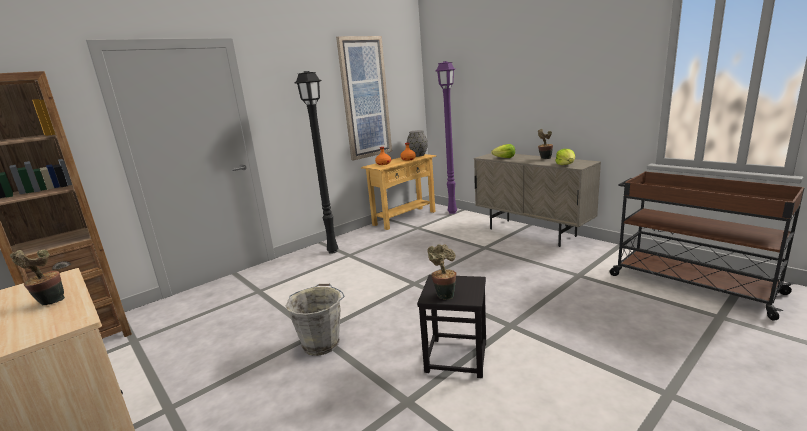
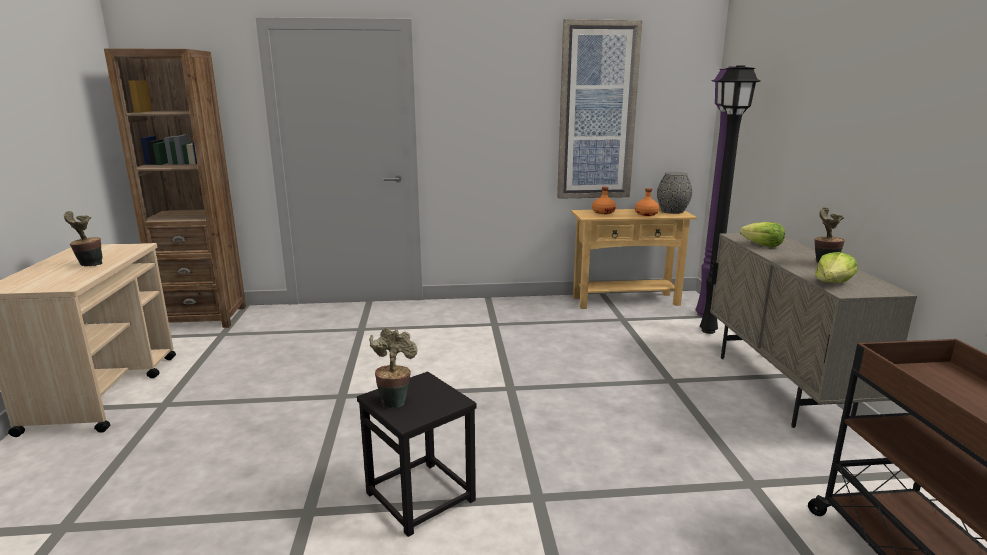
camera: 35 degrees right, 0 degrees up
(321, 343) = (332, 408): grey bucket -> none
(334, 251) = (486, 313): black floor lamp -> black floor lamp (709, 331)

